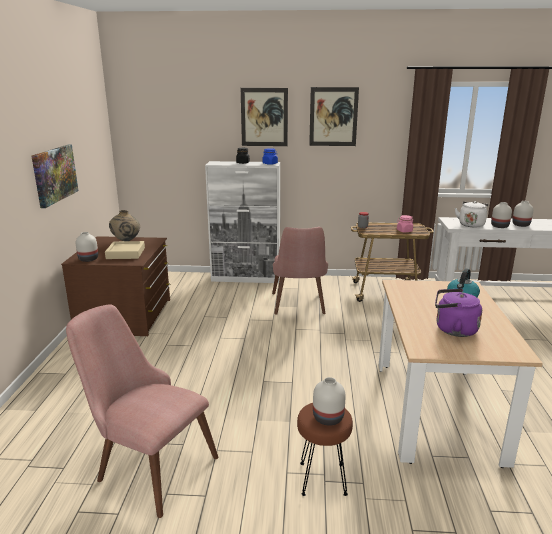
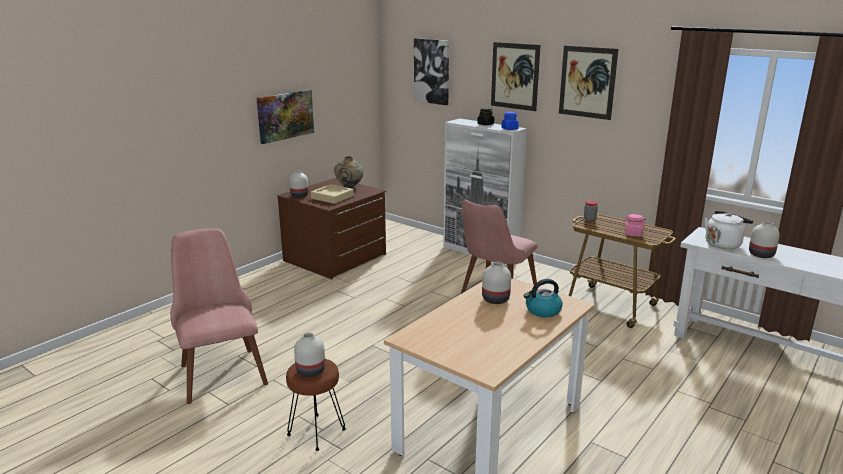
camera: 35 degrees right, 0 degrees up
(173, 119) = (432, 71): none -> picture
(453, 329) = (469, 333): purple kettle -> none
(521, 225) = (800, 260): white vase -> white vase (496, 300)

